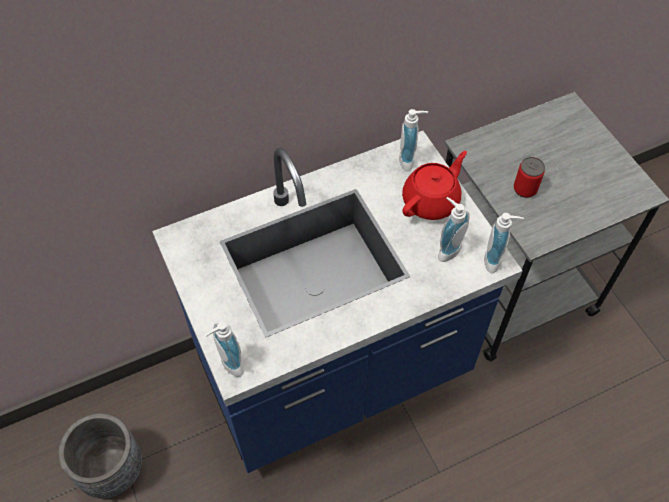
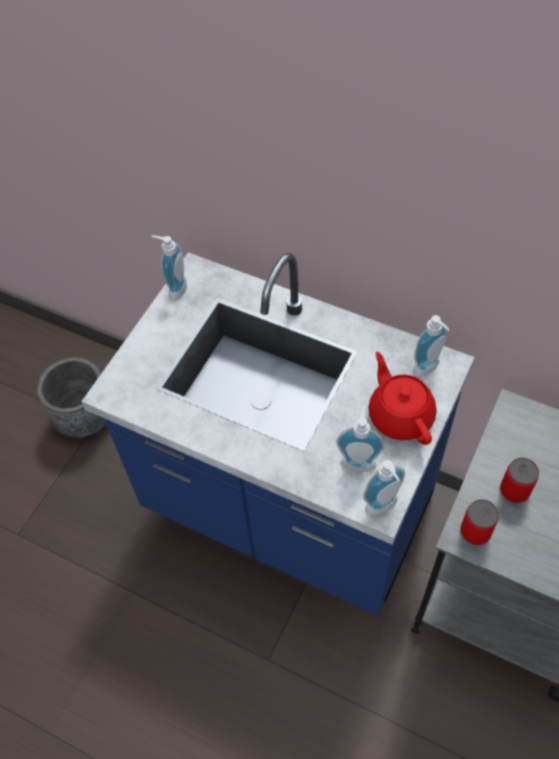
camera: 55 degrees right, 0 degrees up
(228, 365) = (112, 383): soap dispenser -> soap dispenser (174, 289)
(431, 201) = (400, 415): red teapot -> red teapot turned 120 degrees counterclockwise
(537, 230) = (475, 531): none -> can

